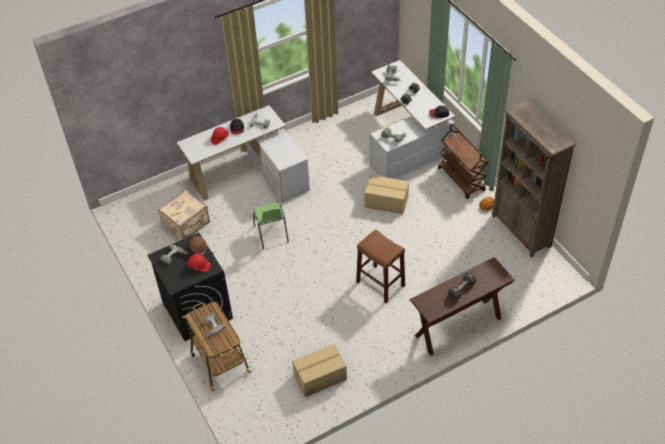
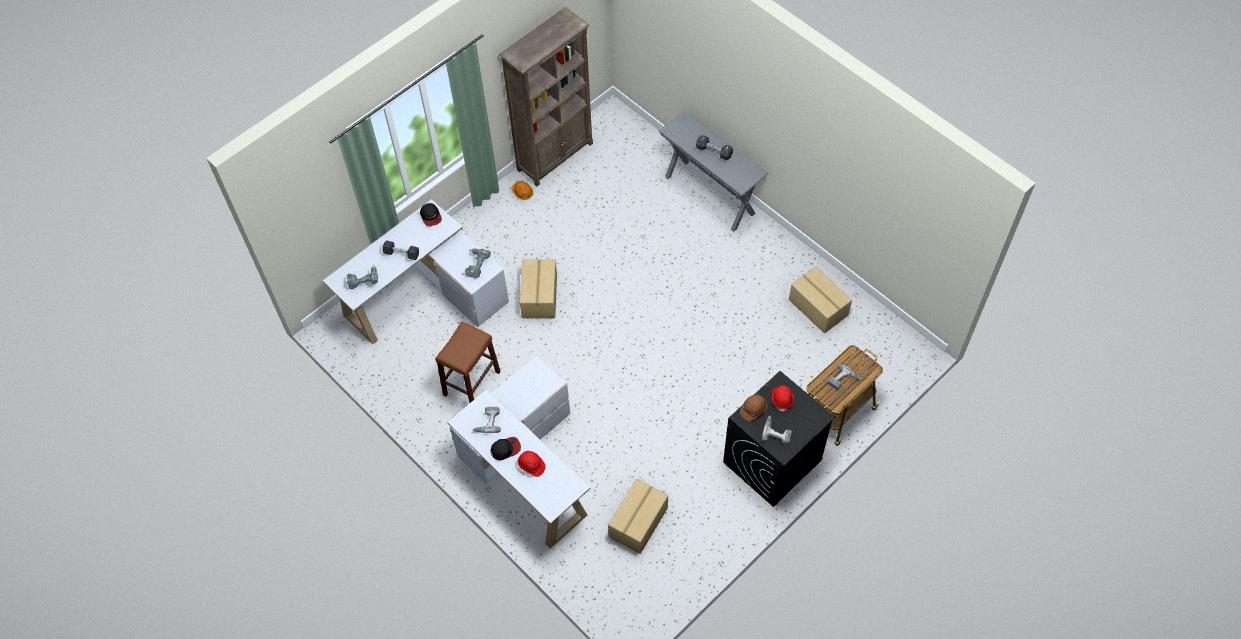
camera: 105 degrees left, 10 degrees up
(187, 225) = (637, 522): beige suitcase -> cardboard box
(271, 234) = (627, 412): green chair -> none
(380, 284) = (672, 277): brown stool -> brown stool (471, 383)
(458, 327) = (709, 195): brown console table -> grey console table
(461, 180) = (484, 224): brown cart -> none

